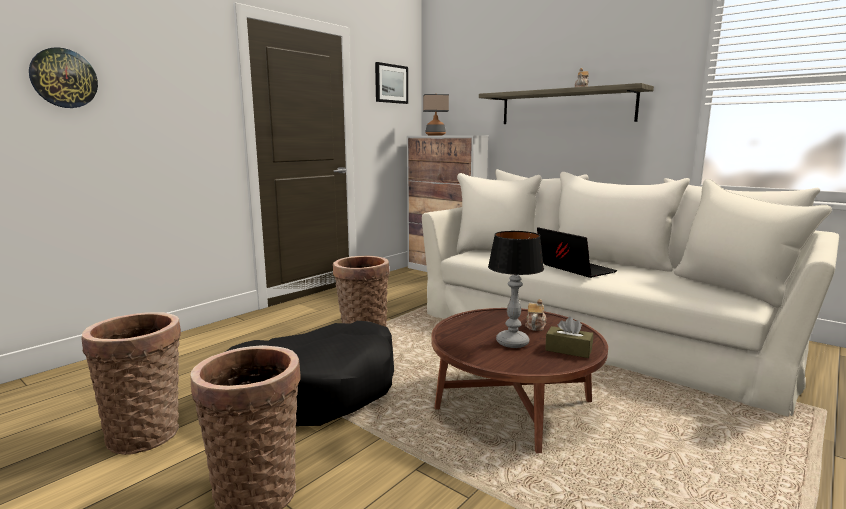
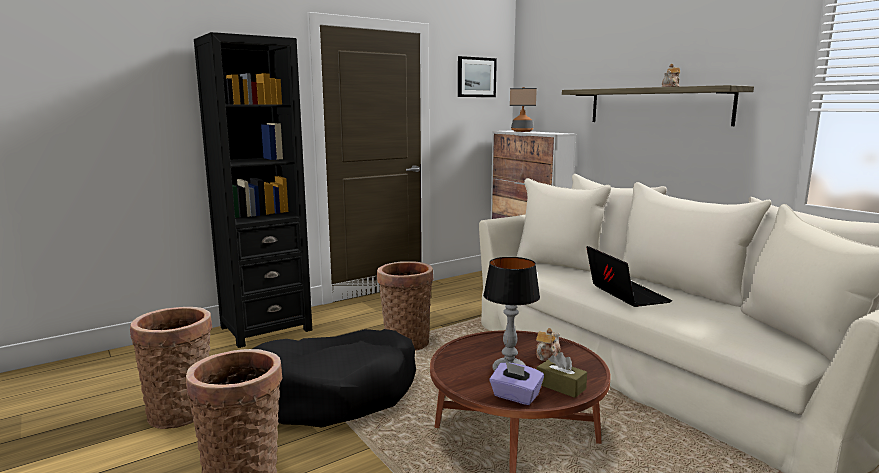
camera: 15 degrees right, 0 degrees up
(64, 78) = (152, 94): wall clock -> none
(207, 337) = (266, 328): none -> black bookcase
(536, 363) = (515, 396): none -> purple tissue box

